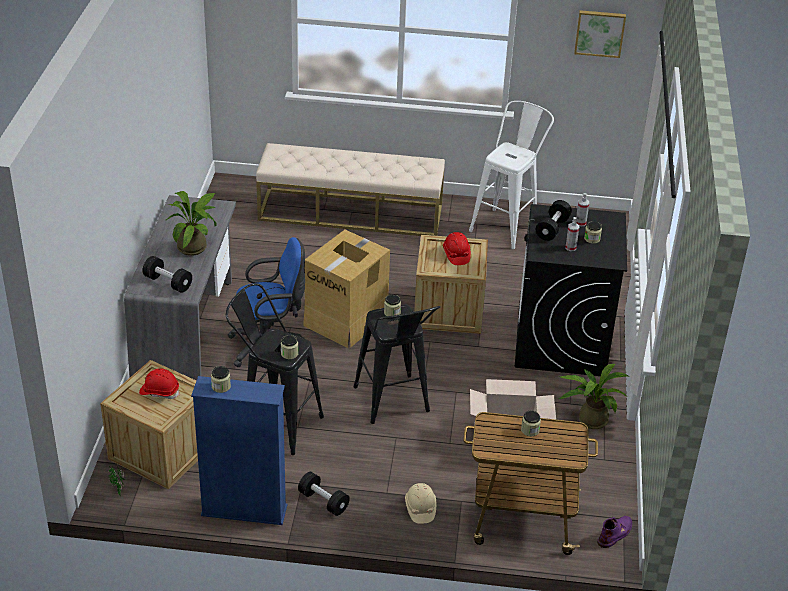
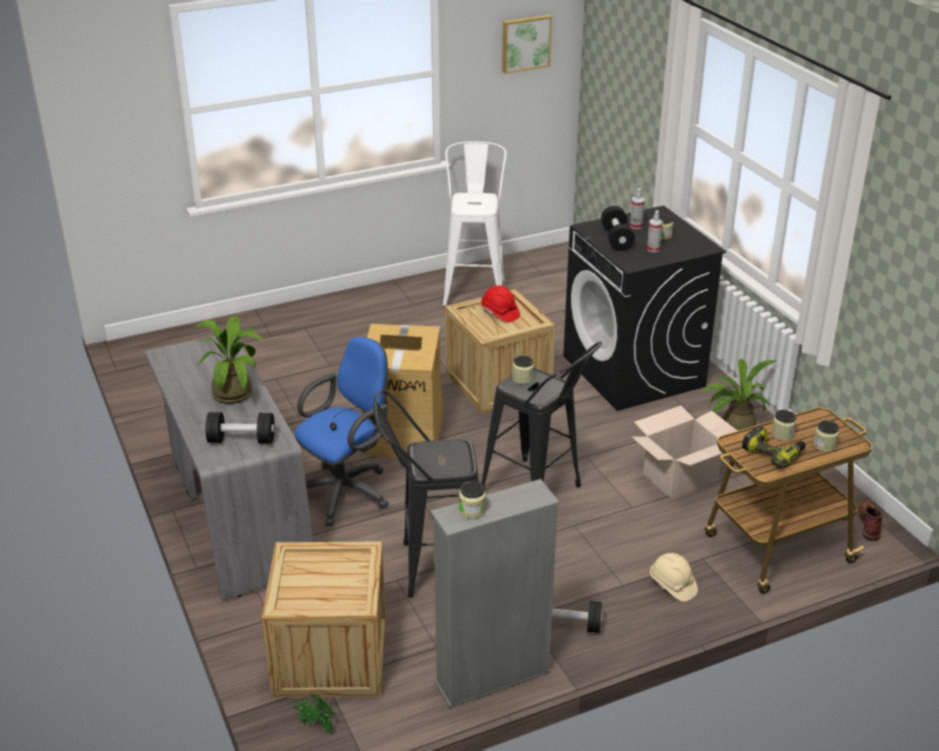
camera: 30 degrees left, 5 degrees down
(159, 391) = (322, 573): red hard hat -> none
(244, 511) = (493, 678): blue bookcase -> grey bookcase
(289, 354) = (460, 461): jar -> jar (824, 445)
(351, 213) = (304, 329): beige bench -> none
(507, 440) = (773, 452): none -> power drill
(615, 533) = (869, 522): purple boot -> brown boot

